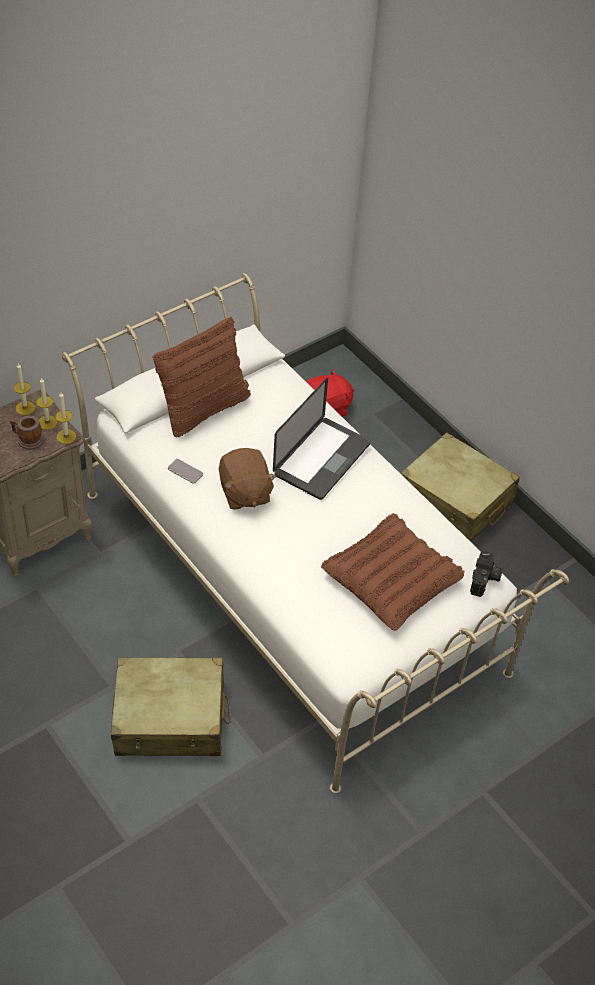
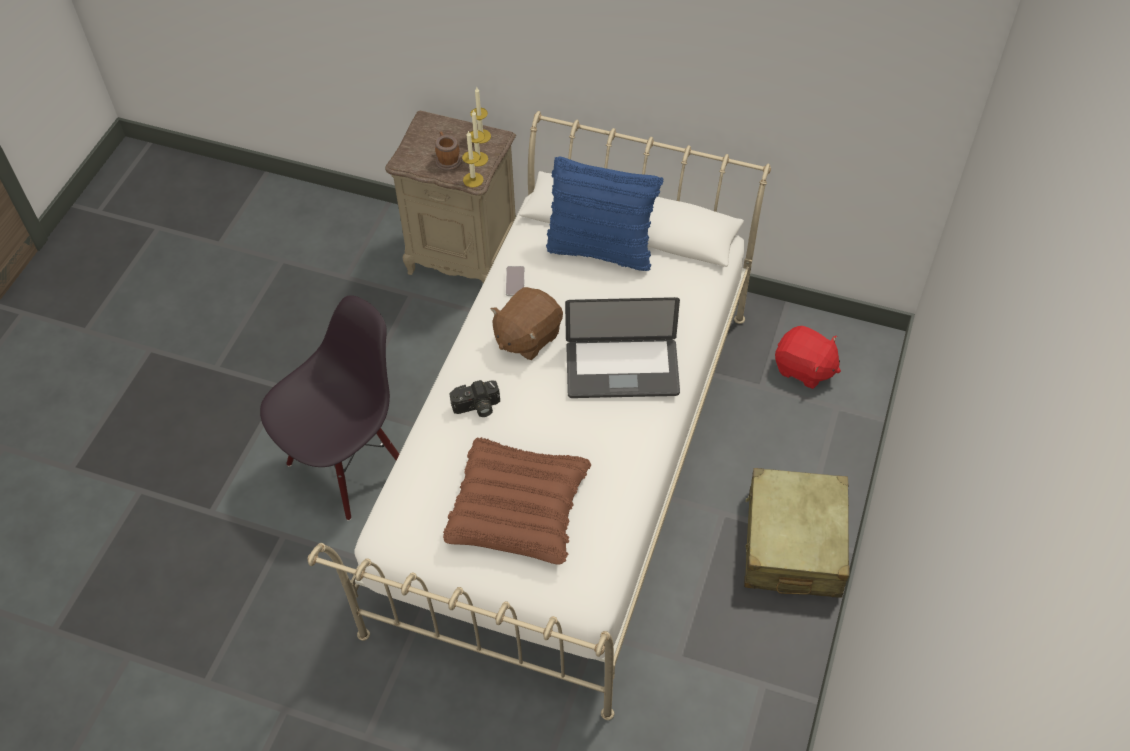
camera: 60 degrees right, 5 degrees up
(170, 718) = (349, 466): beige suitcase -> black chair
(203, 409) = (602, 250): brown pillow -> blue pillow
(485, 580) = (585, 591): camera -> camera (477, 407)

